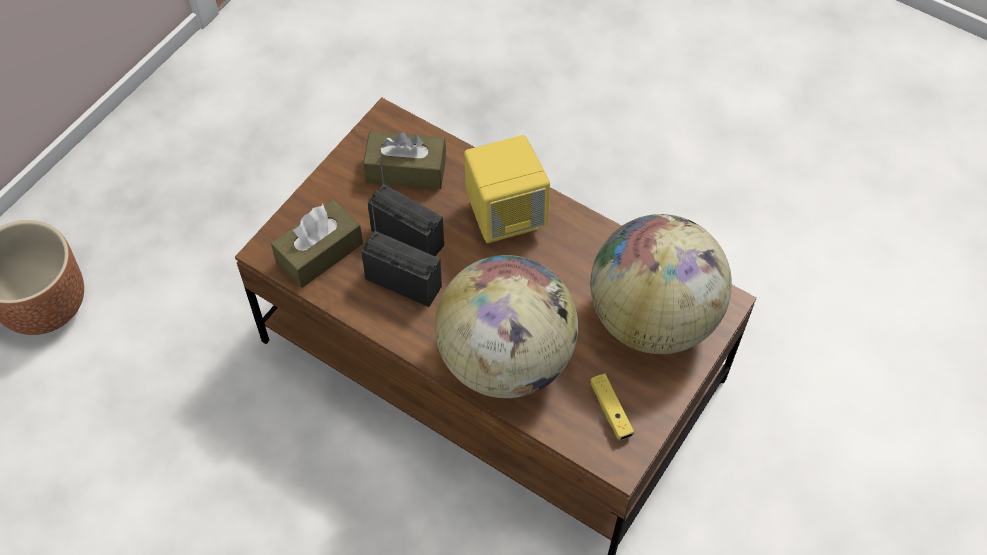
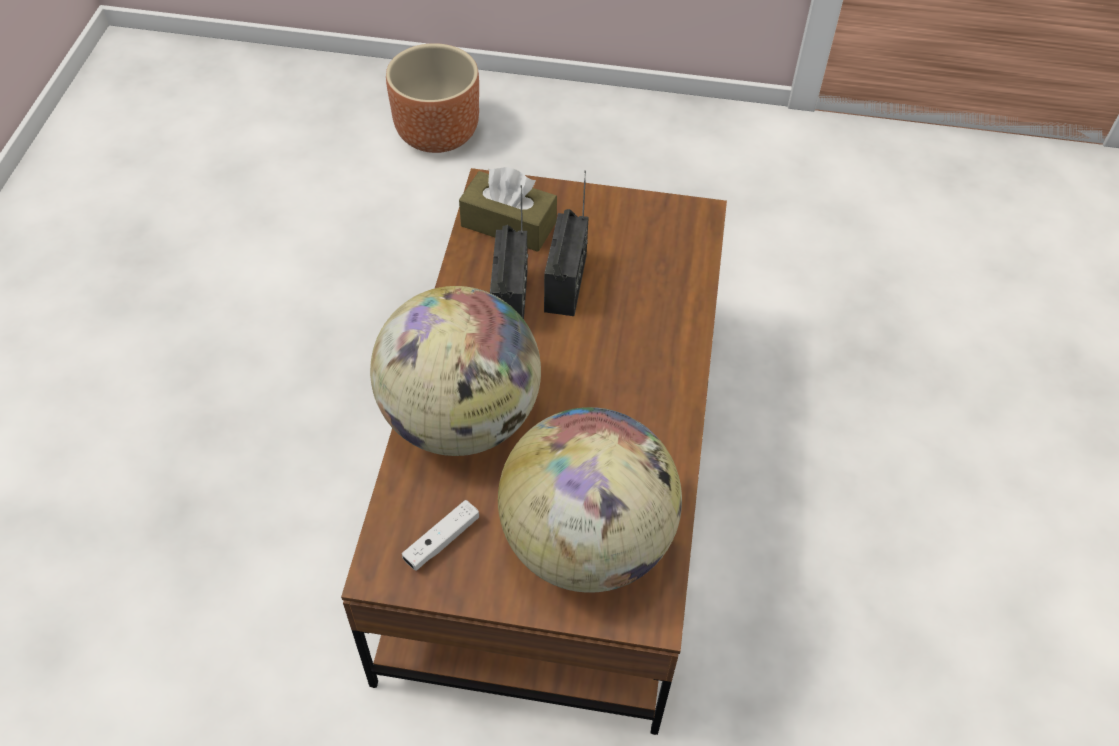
camera: 65 degrees right, 5 degrees down
(406, 170) = (648, 252): brown tissue box -> none
(505, 216) = (643, 355): yellow speaker -> none
(610, 411) = (442, 540): yellow game controller -> white game controller

